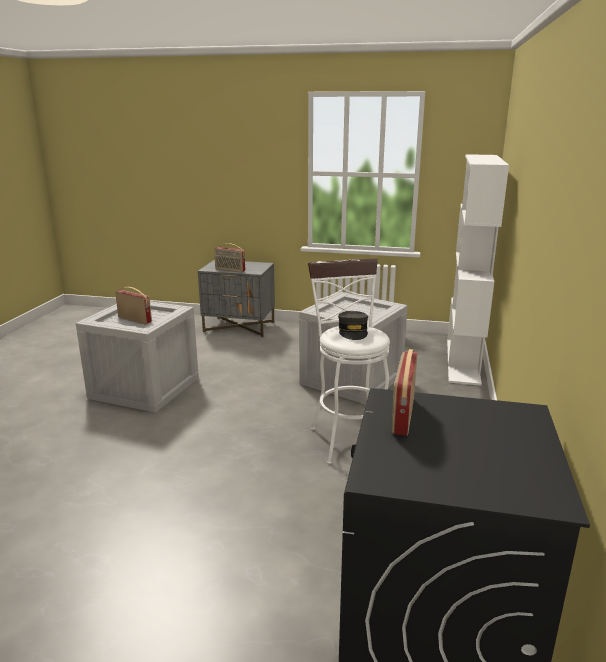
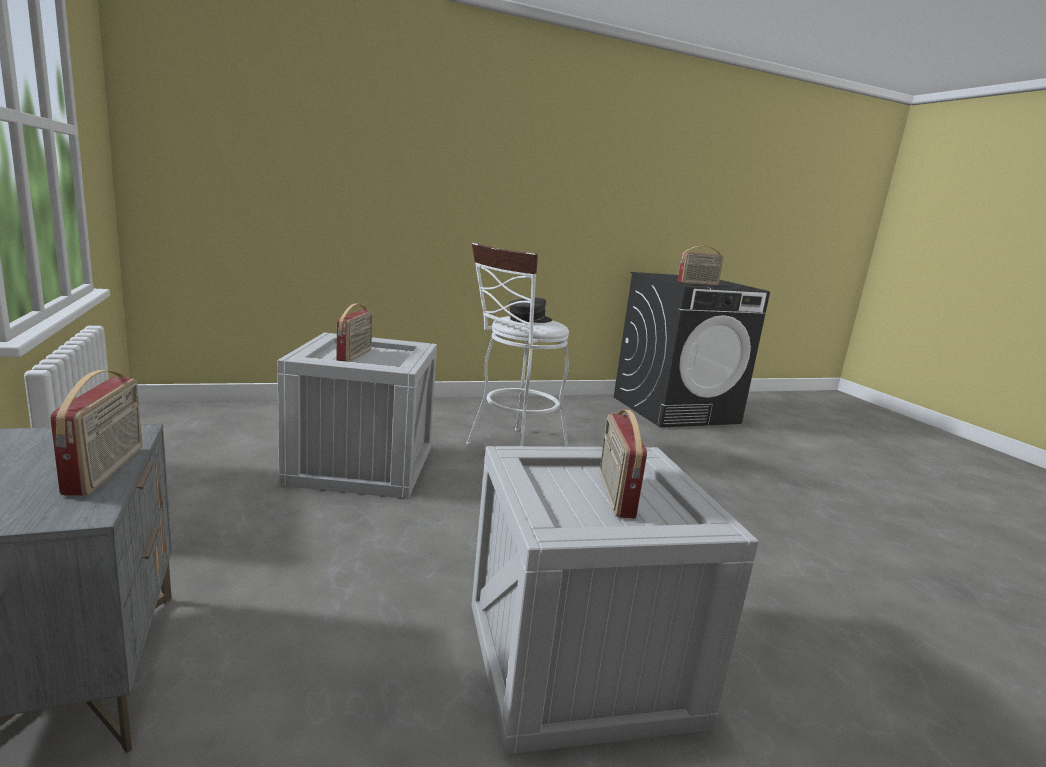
camera: 125 degrees left, 5 degrees down
(357, 310) = (355, 355): none -> radio
(463, 361) = (249, 410): white bookcase -> none

